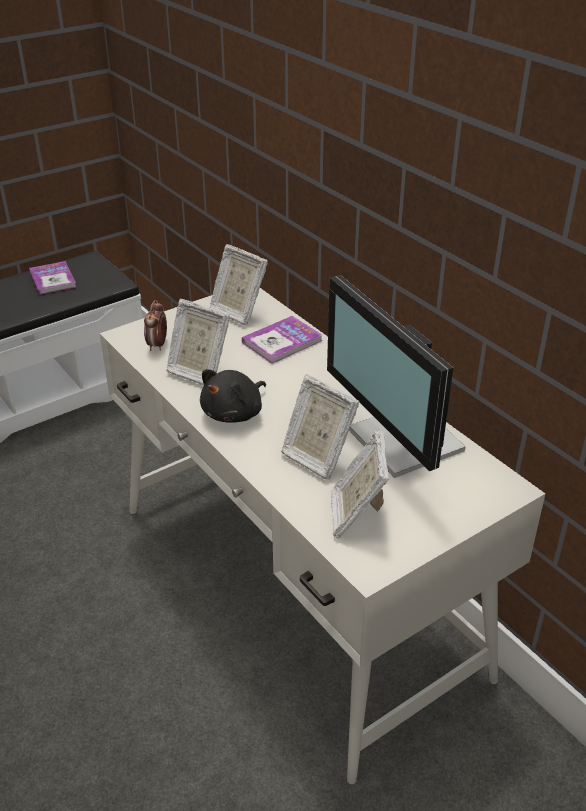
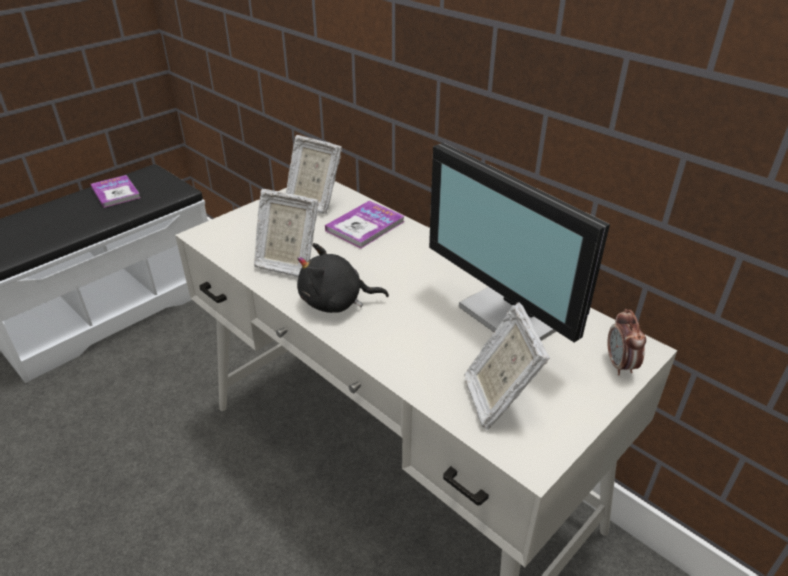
camera: 10 degrees left, 0 degrees up
(157, 345) = (239, 241): alarm clock -> alarm clock (620, 365)
(234, 413) = (336, 302): black plush toy -> black plush toy turned 60 degrees clockwise
(316, 457) = (435, 339): picture frame -> none

